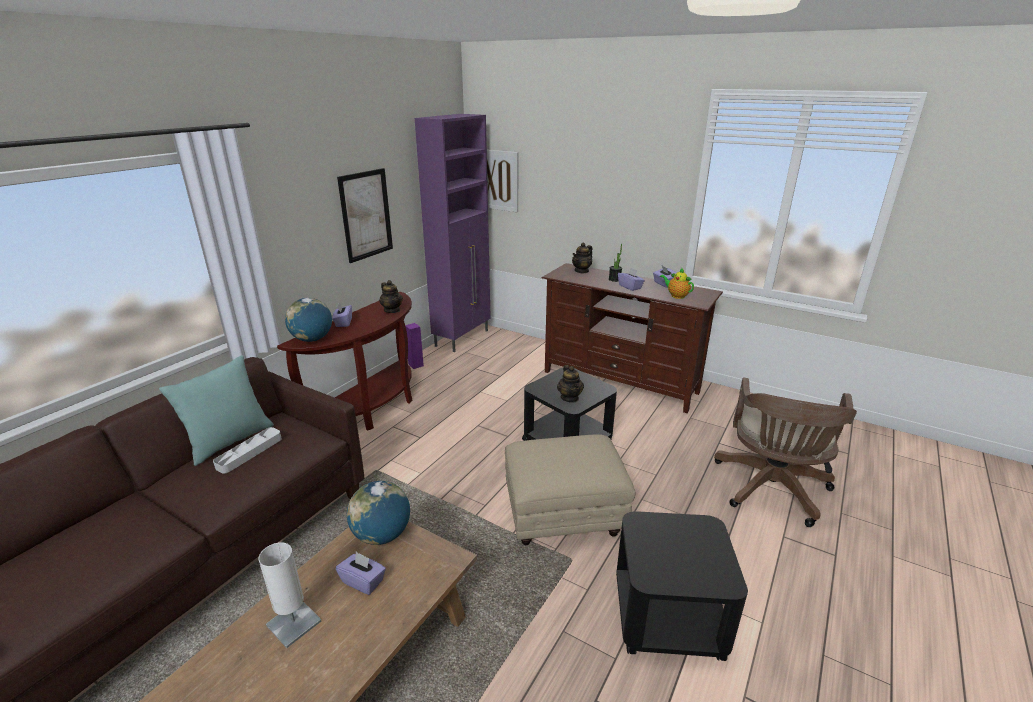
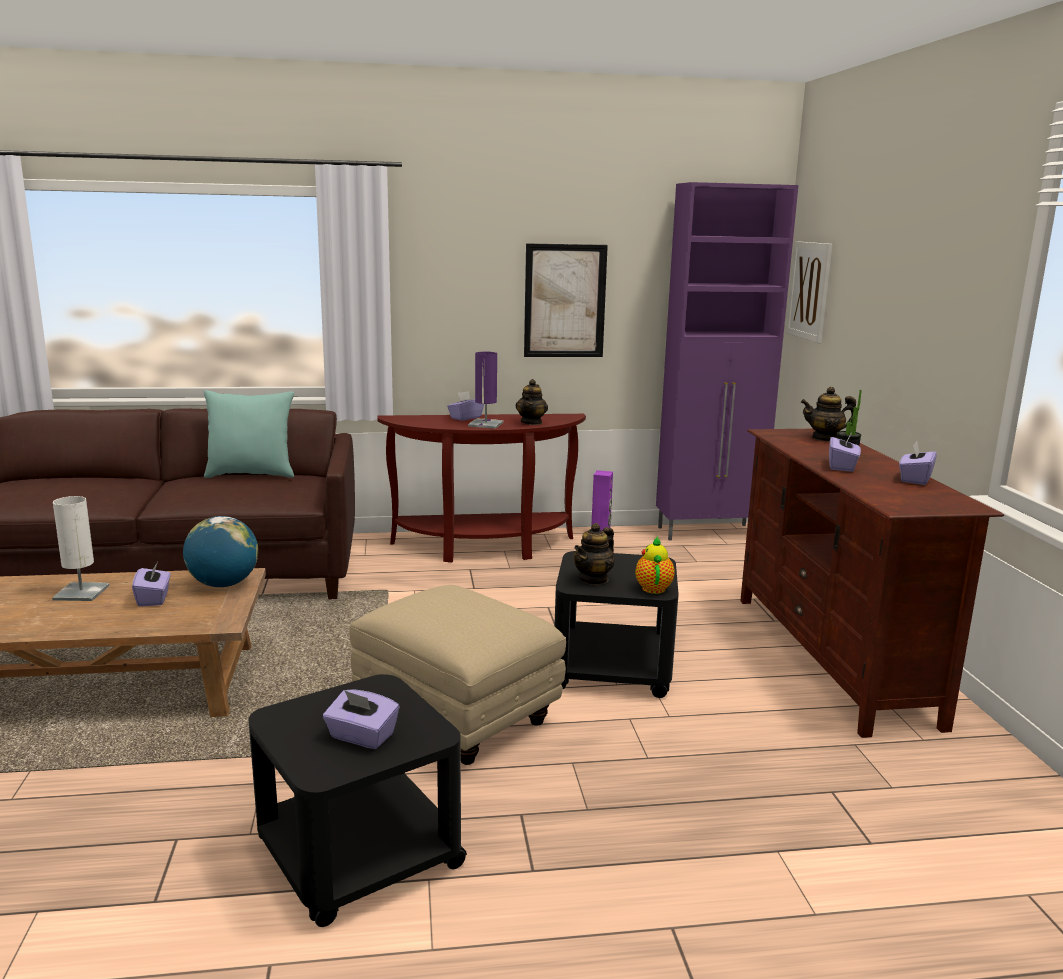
camera: 50 degrees right, 10 degrees down
(249, 452) = (242, 484): grey tray -> none
(312, 339) = (410, 419): globe -> none
(370, 323) = (485, 424): none -> purple table lamp
(676, 296) = (887, 492): teapot -> teapot (653, 587)
(695, 552) = (361, 737): none -> purple tissue box
(771, 490) = (784, 883): brown office chair -> none

